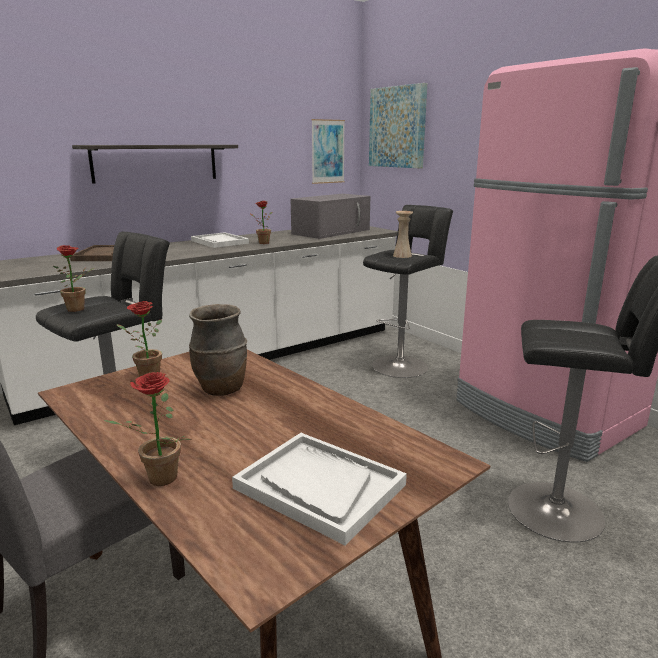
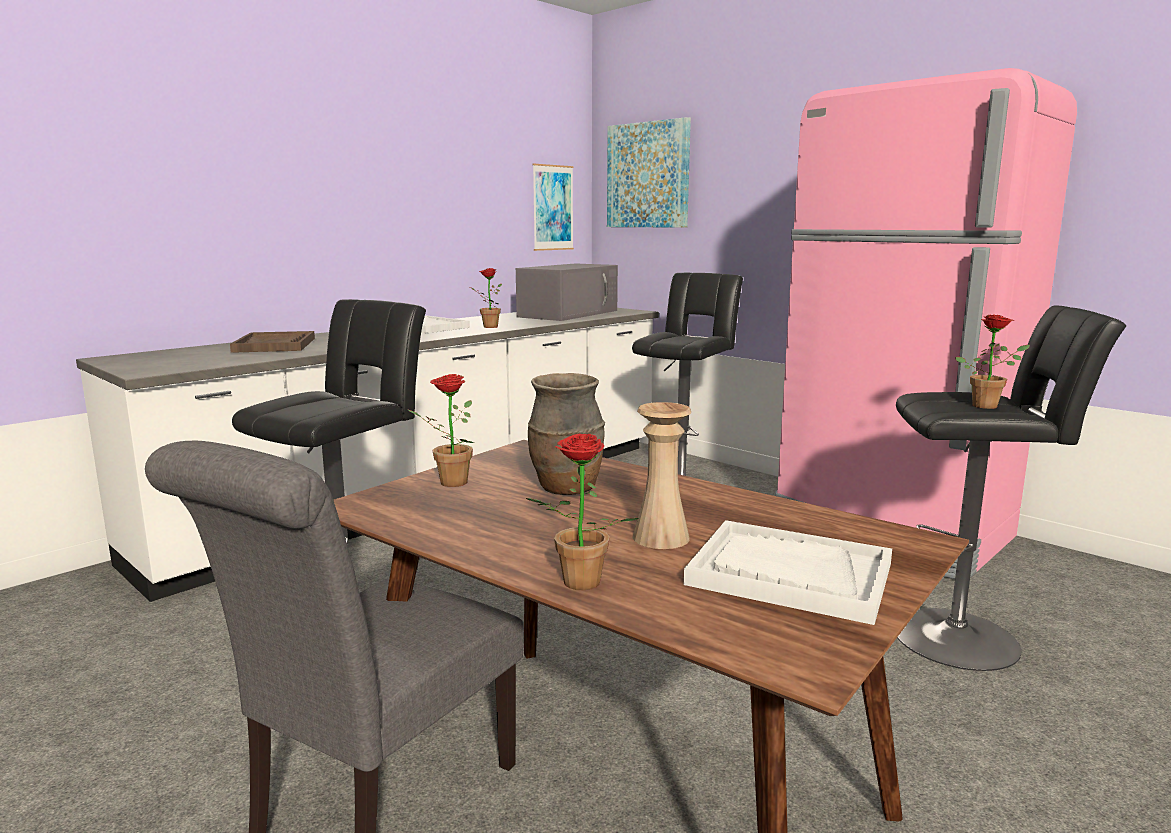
camera: 10 degrees left, 5 degrees down
(79, 309) = (300, 406): potted plant -> potted plant (988, 405)
(155, 163) = (334, 217): shelf -> none
(402, 256) = (683, 338): beige vase -> beige vase (661, 537)

